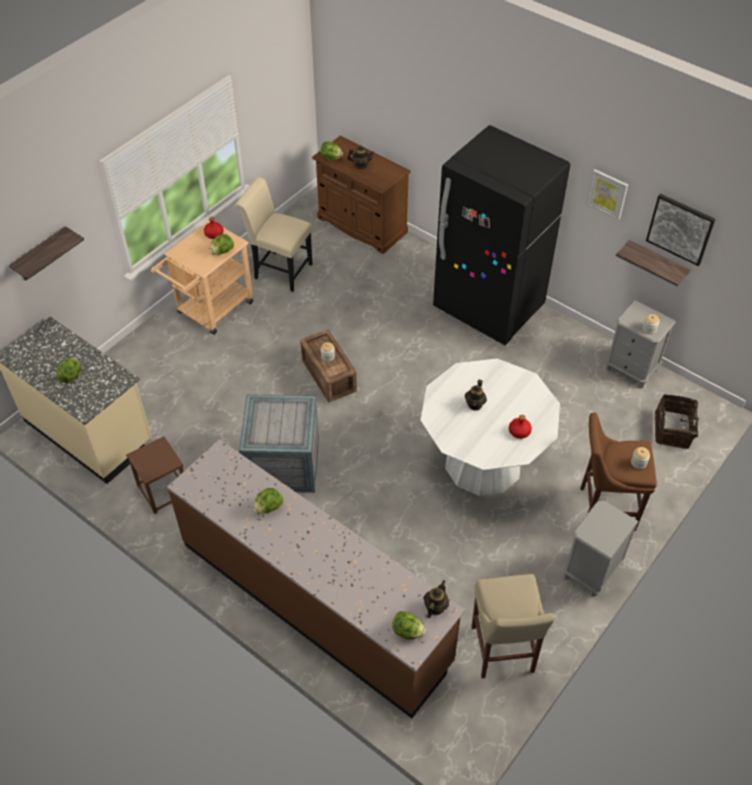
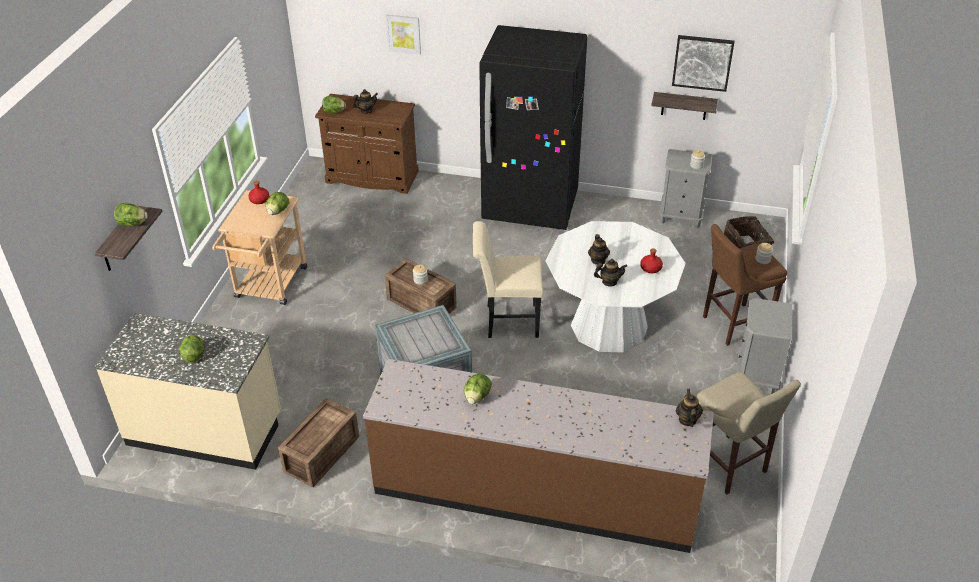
camera: 25 degrees left, 10 degrees down
(163, 491) = (320, 454): brown stool -> crate
(279, 270) = (316, 234): beige chair -> beige chair (507, 321)
(407, 631) = (678, 447): lettuce -> lettuce (132, 224)
(470, 431) = (609, 282): none -> teapot
(607, 193) = (626, 53): picture -> picture (403, 34)

